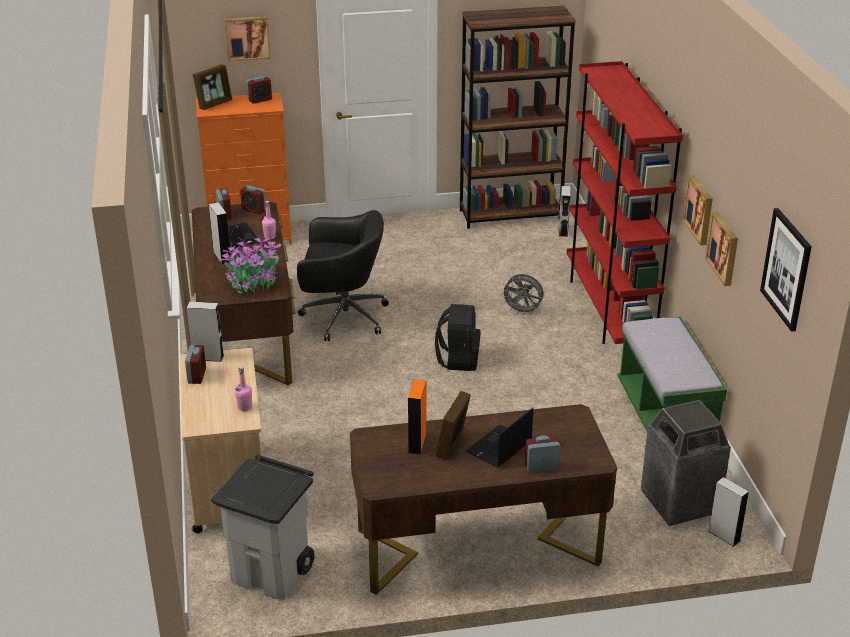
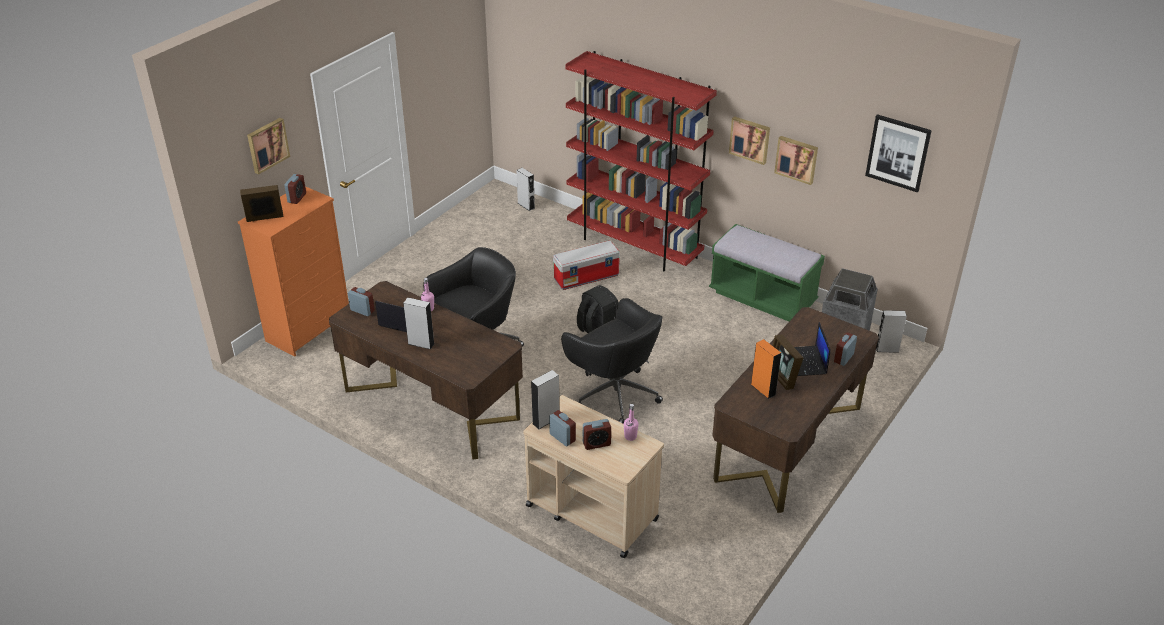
camera: 45 degrees left, 5 degrees up
(214, 104) = (264, 219): picture frame -> picture frame turned 105 degrees counterclockwise
(253, 282) = (477, 349): potted plant -> none
(254, 210) = (379, 295): alarm clock -> alarm clock (596, 444)
(273, 573) = (710, 545): grey trash can -> none
(392, 412) = (614, 394): none -> black office chair
(510, 215) = (474, 211): brown bookcase -> none
(522, 311) = (587, 277): grey fan -> storage box

